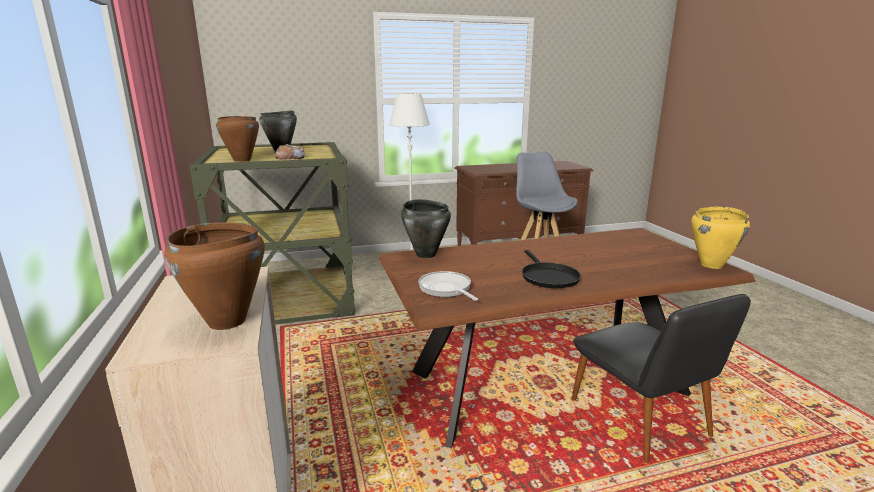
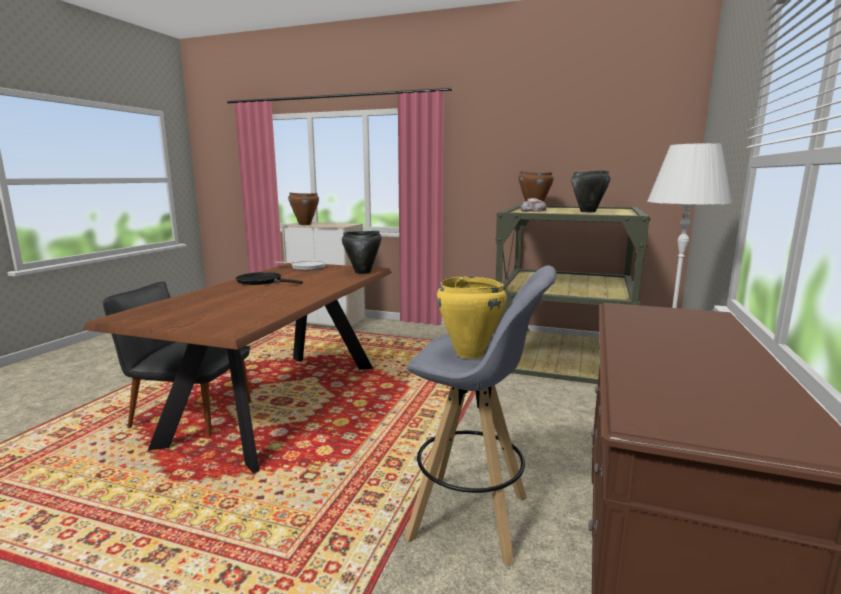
camera: 125 degrees right, 5 degrees down
(712, 265) = (129, 318): yellow cooking pot -> yellow cooking pot (469, 354)

